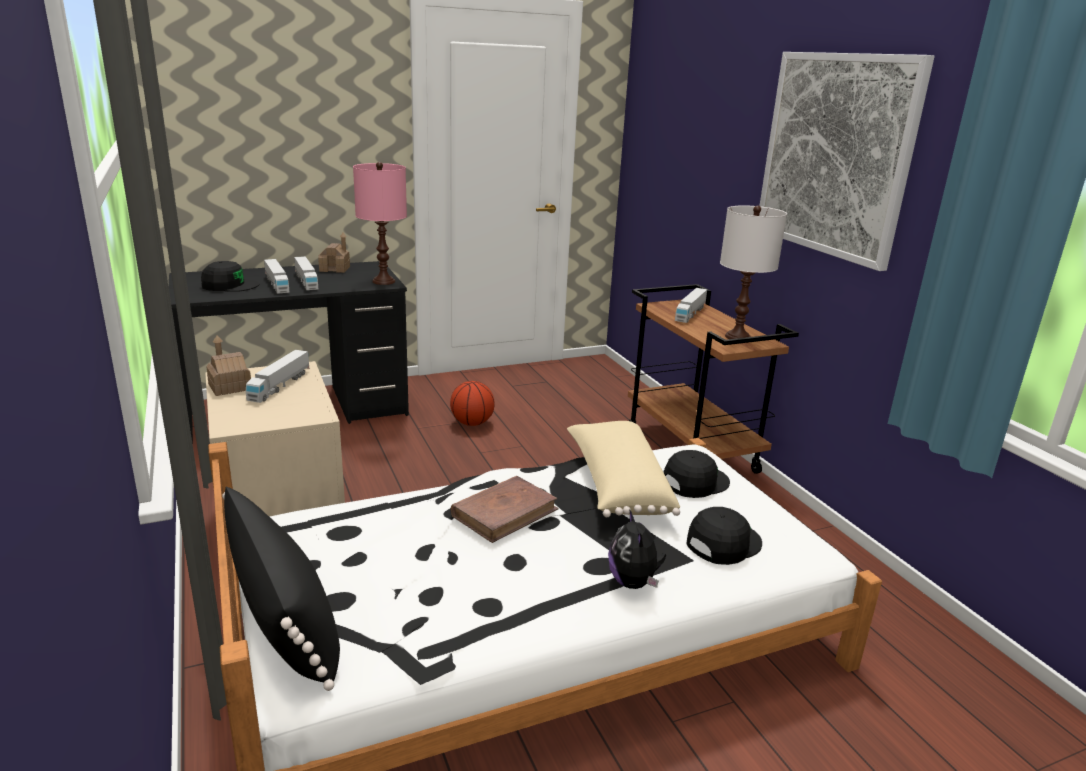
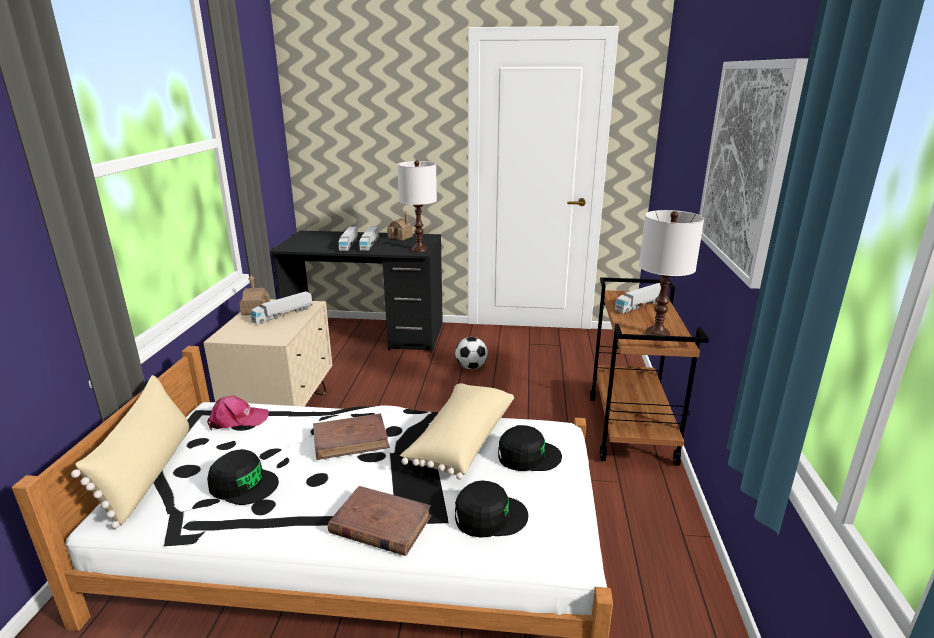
camera: 30 degrees right, 0 degrees up
(230, 285) = (321, 242): black cap -> black cap (243, 484)
(284, 618) = (149, 472): black pillow -> beige pillow
(329, 529) = (237, 420): none -> pink cap
(384, 281) = (419, 249): pink table lamp -> white table lamp
(472, 423) = (471, 367): basketball -> football
(633, 582) = (380, 524): plush toy -> brown book

